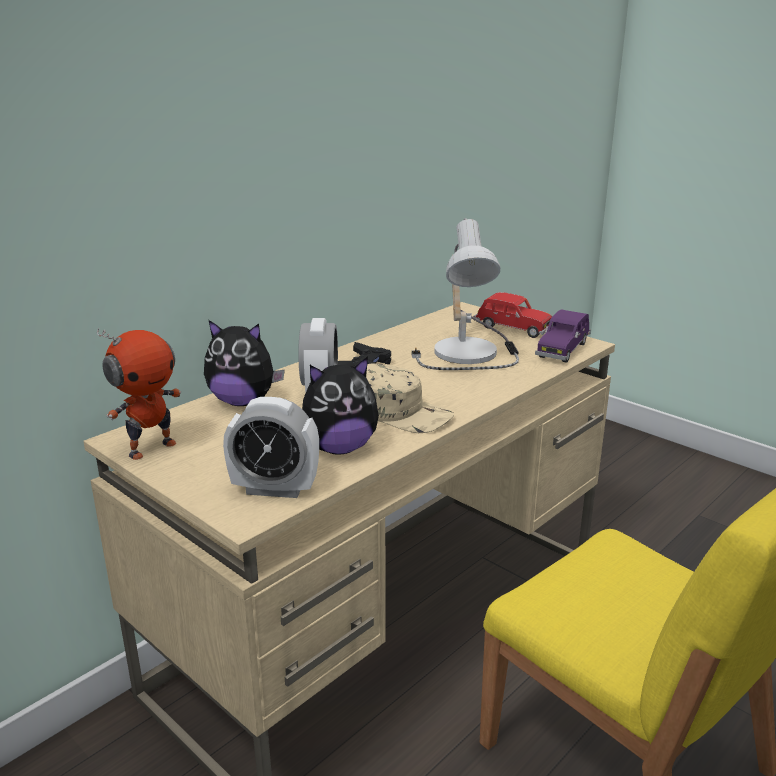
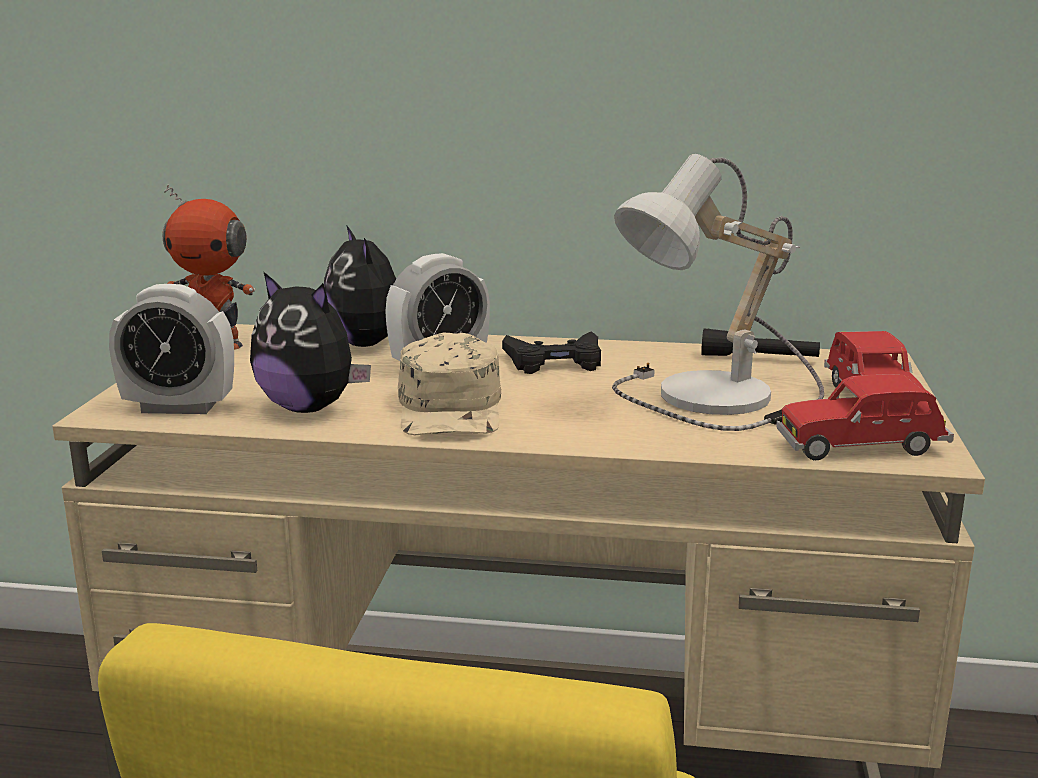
camera: 55 degrees right, 5 degrees down
(275, 489) = (179, 407): alarm clock -> alarm clock turned 60 degrees counterclockwise
(428, 327) = (759, 358): none -> black flashlight
(563, 350) = (861, 447): purple toy car -> red toy car

